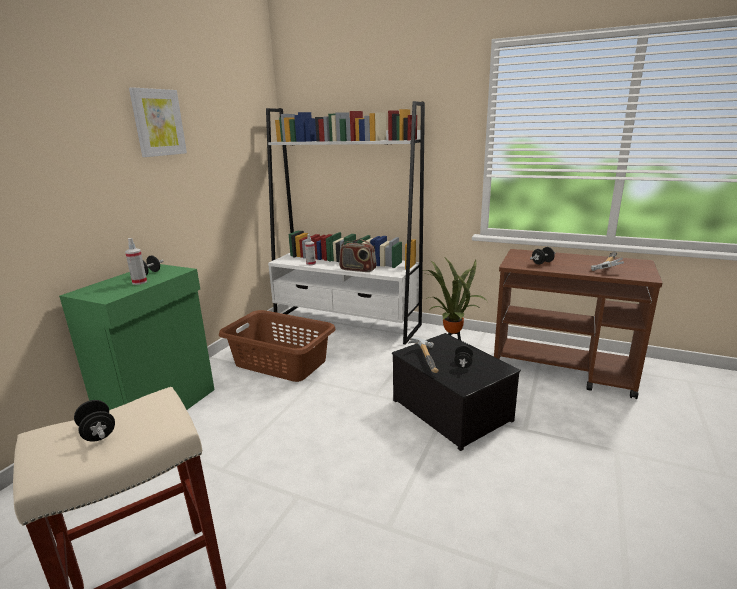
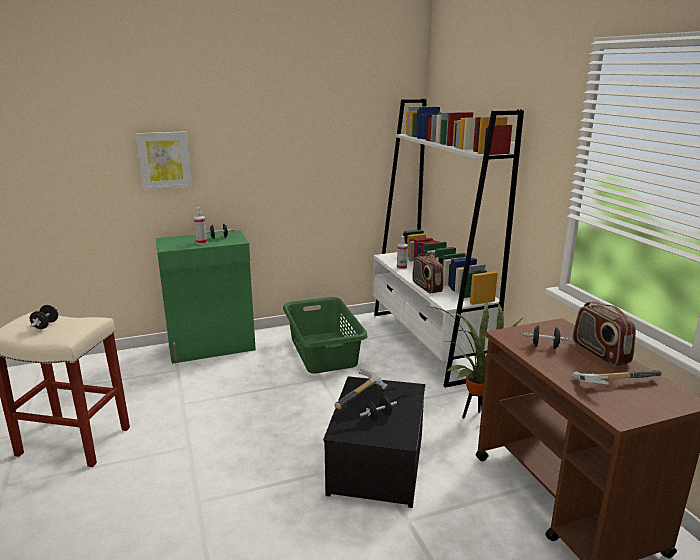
camera: 45 degrees right, 0 degrees up
(158, 122) = (266, 115): picture -> picture (164, 160)
(280, 362) = (324, 351): brown laundry basket -> green laundry basket
(567, 257) = (599, 353): none -> radio

